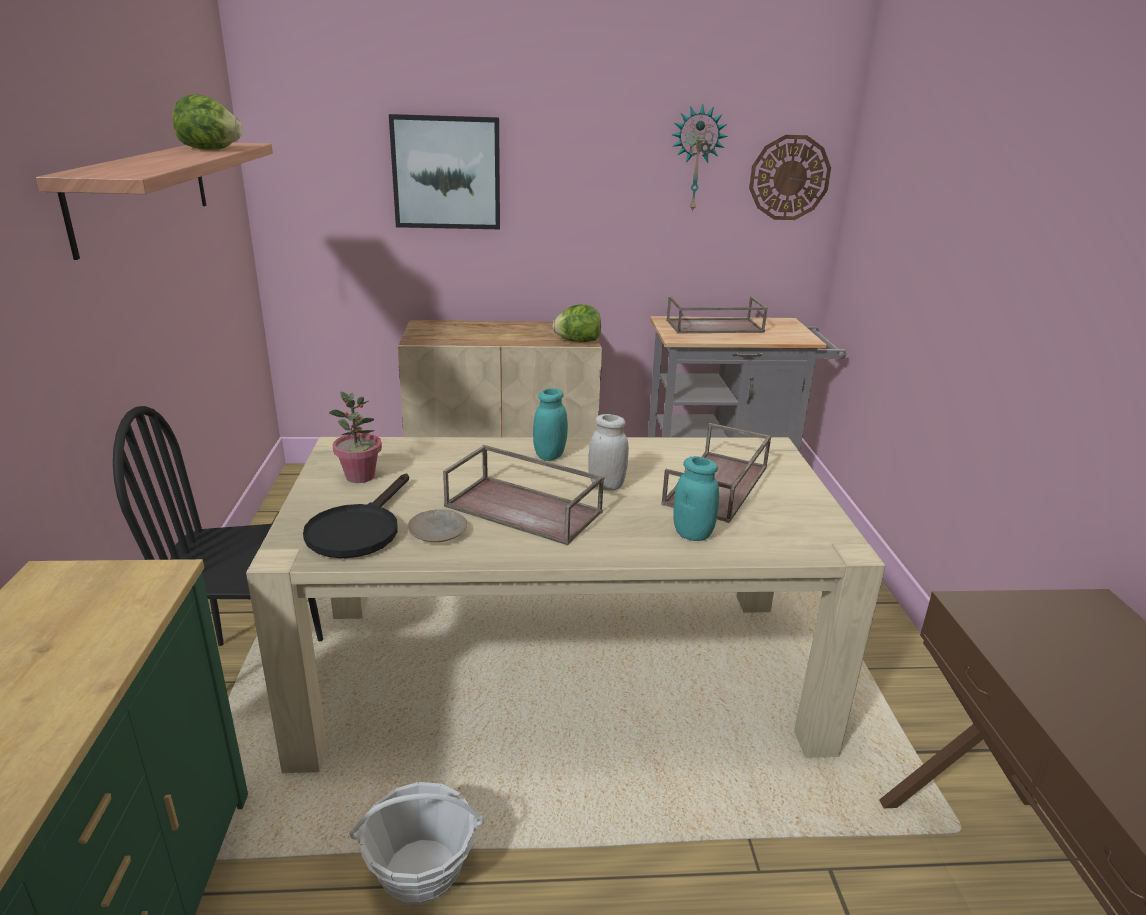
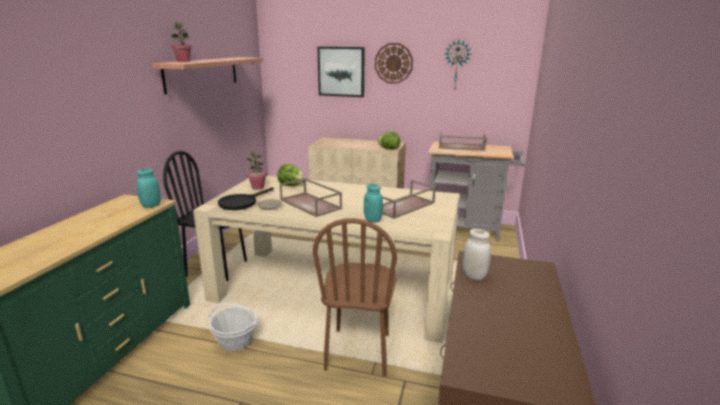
camera: 20 degrees right, 5 degrees down
(114, 166) = (183, 61): none -> potted plant
(210, 149) = (232, 58): lettuce -> lettuce (291, 185)
(550, 455) = (340, 189): turquoise jar -> turquoise jar (151, 205)
(606, 485) = (353, 200): white jar -> white jar (474, 276)
(702, 823) = (358, 352): none -> brown chair
(789, 178) = (505, 74): wall clock -> wall clock (393, 63)

